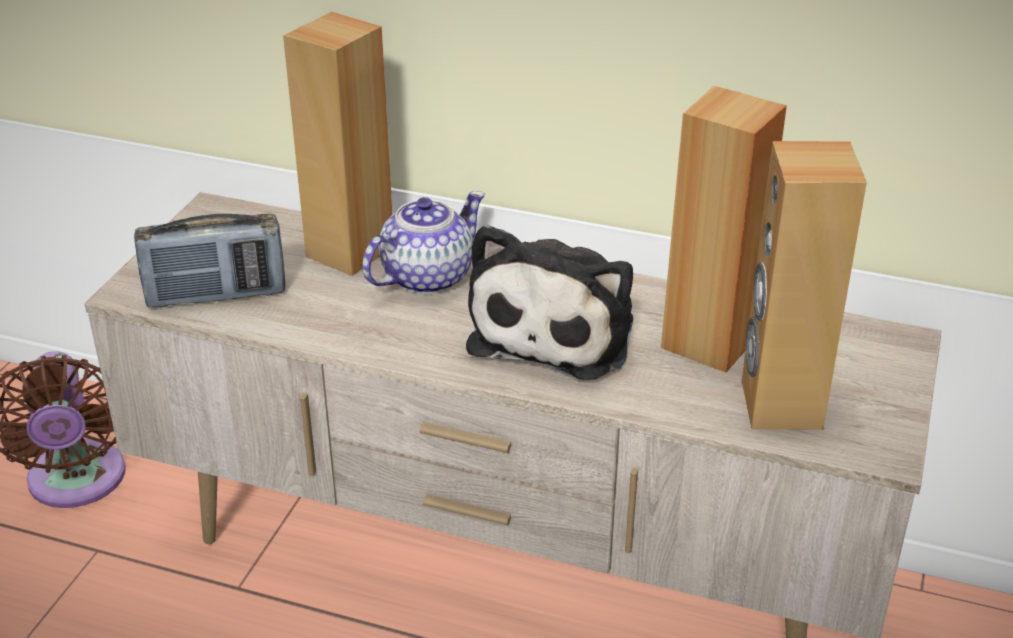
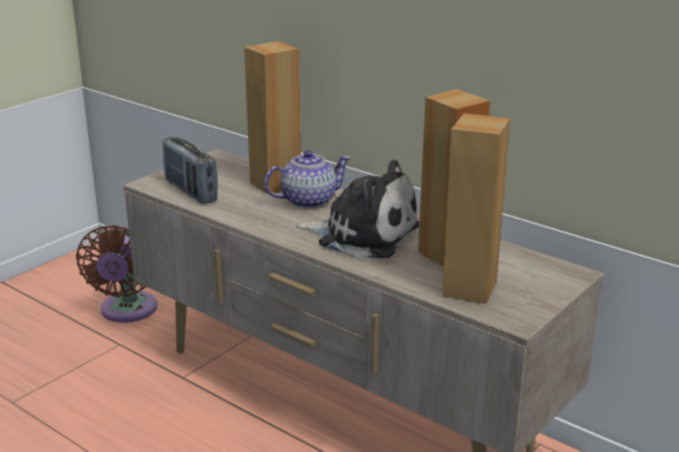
camera: 20 degrees right, 10 degrees down
(216, 295) = (191, 191): radio -> radio turned 45 degrees clockwise
(557, 330) = (363, 235): plush toy -> plush toy turned 105 degrees counterclockwise

